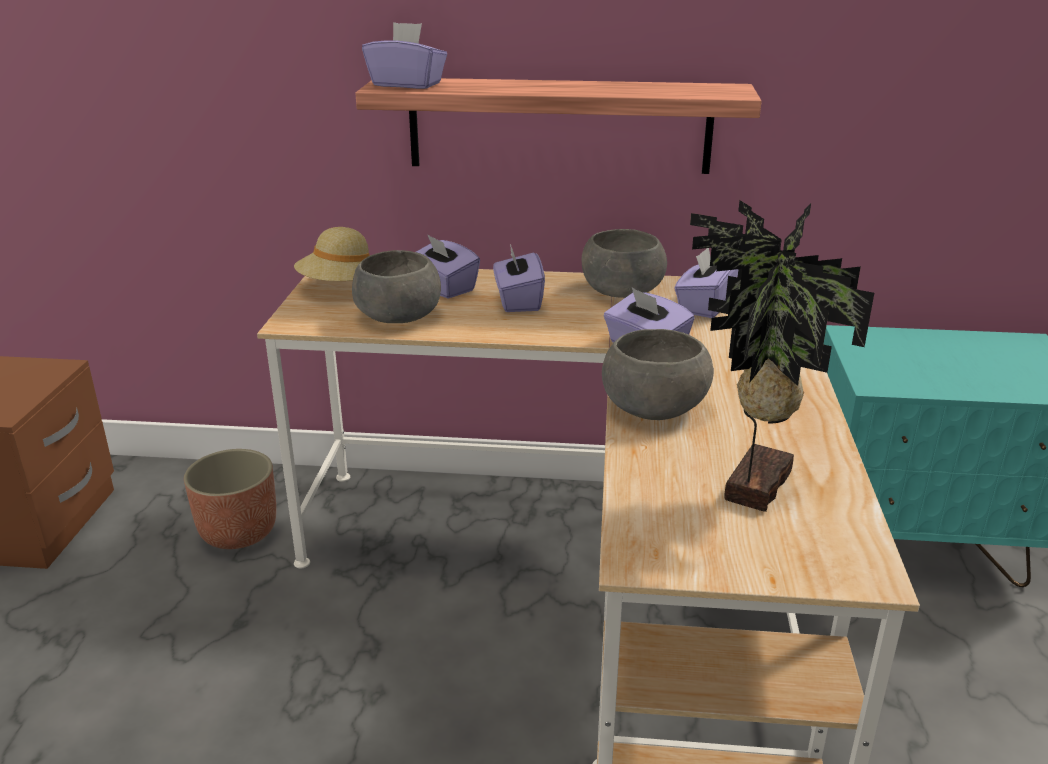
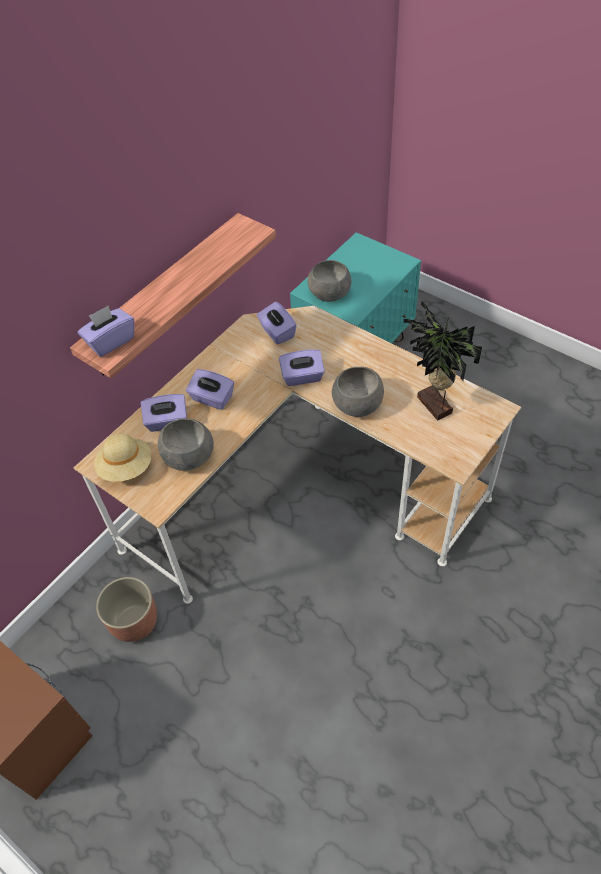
camera: 55 degrees left, 25 degrees up
(621, 291) = (234, 352): grey bowl -> grey bowl (329, 293)

